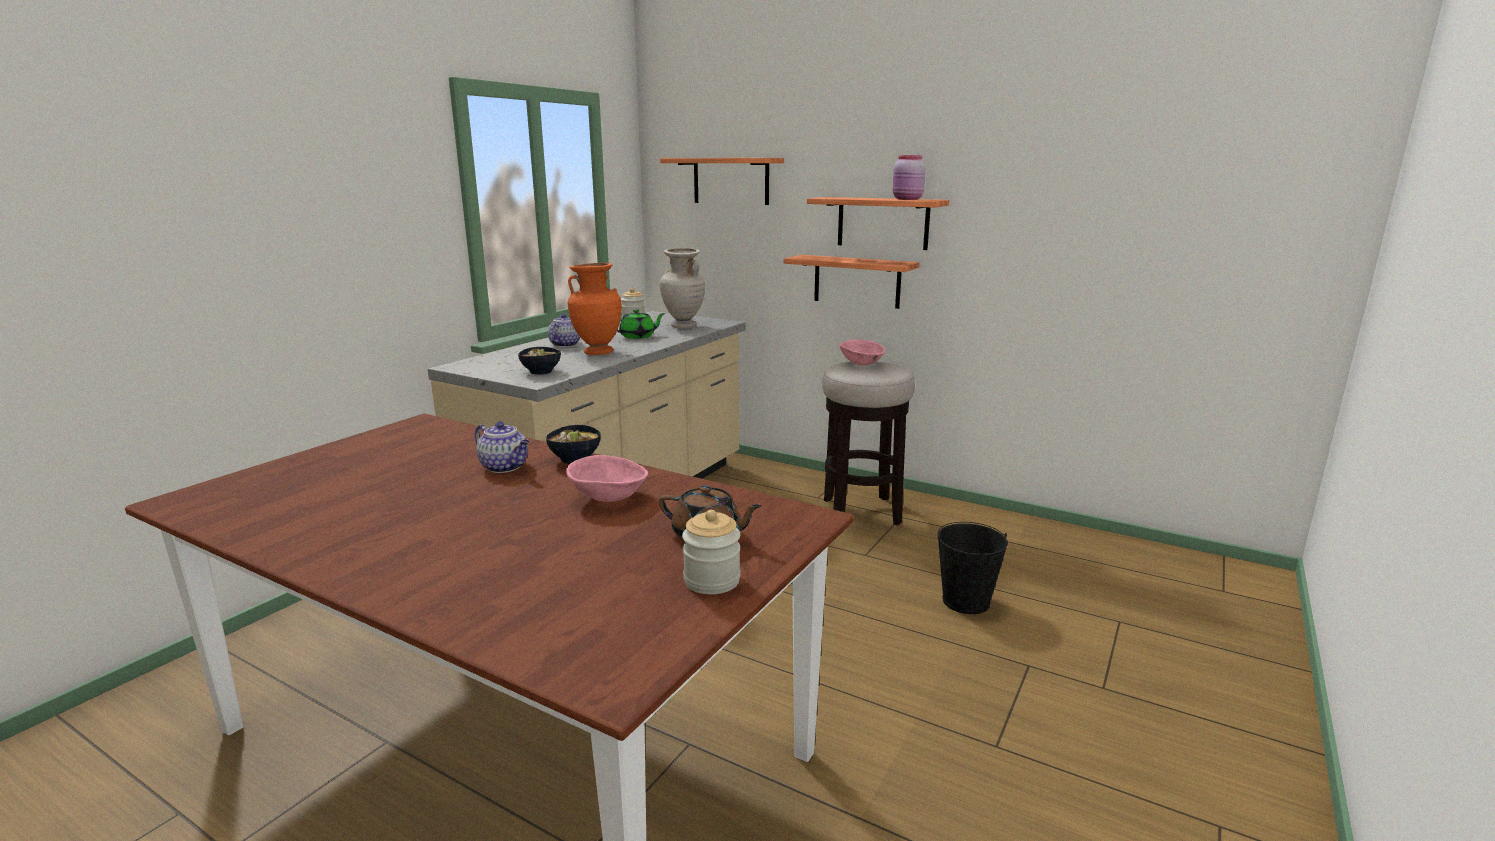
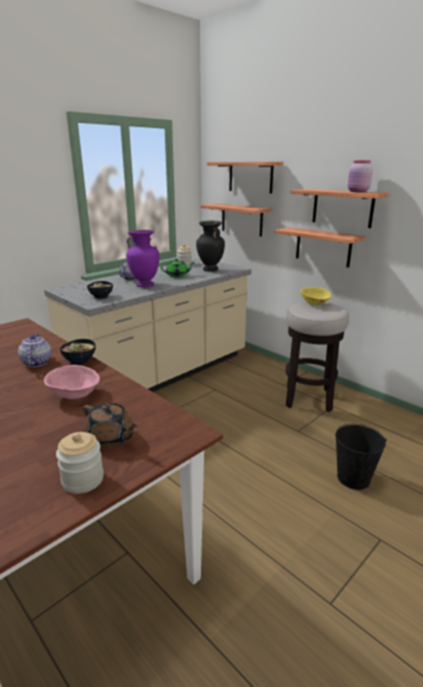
camera: 15 degrees right, 5 degrees up
(505, 467) = (36, 362): teapot -> teapot turned 150 degrees counterclockwise
(598, 352) = (145, 285): orange vase -> purple vase
(683, 326) = (210, 270): beige vase -> black vase
(718, 246) = (241, 219): none -> shelf
(861, 364) = (314, 304): pink bowl -> yellow bowl

